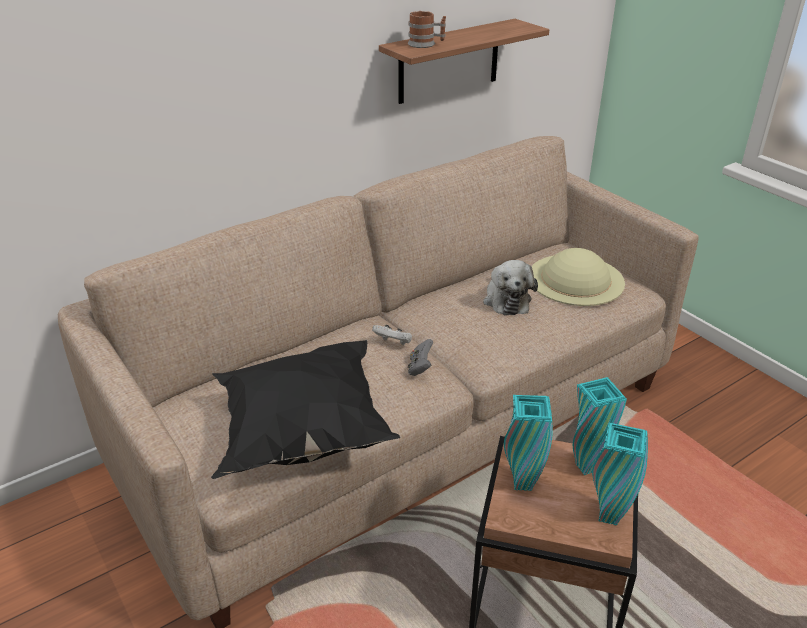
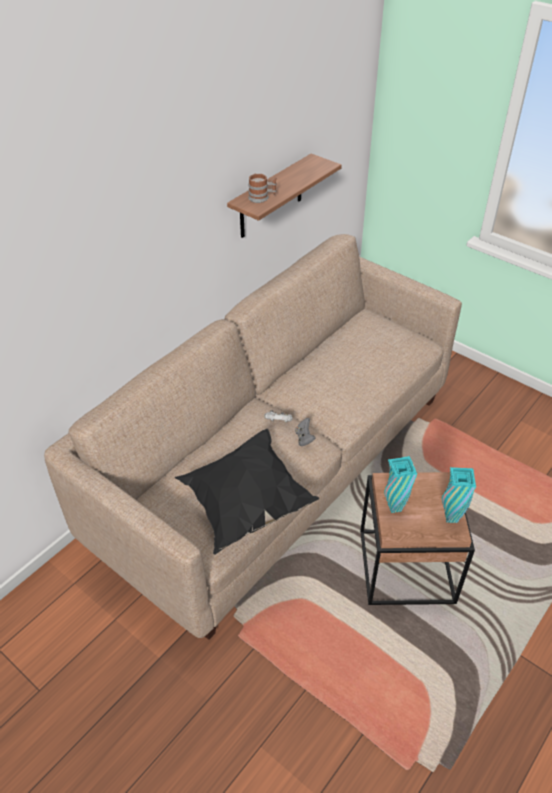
camera: 15 degrees left, 10 degrees up
(506, 299) = (341, 369): plush toy -> none
(575, 279) = (382, 343): beige hat -> none
(587, 467) = (429, 487): turquoise vase -> none

